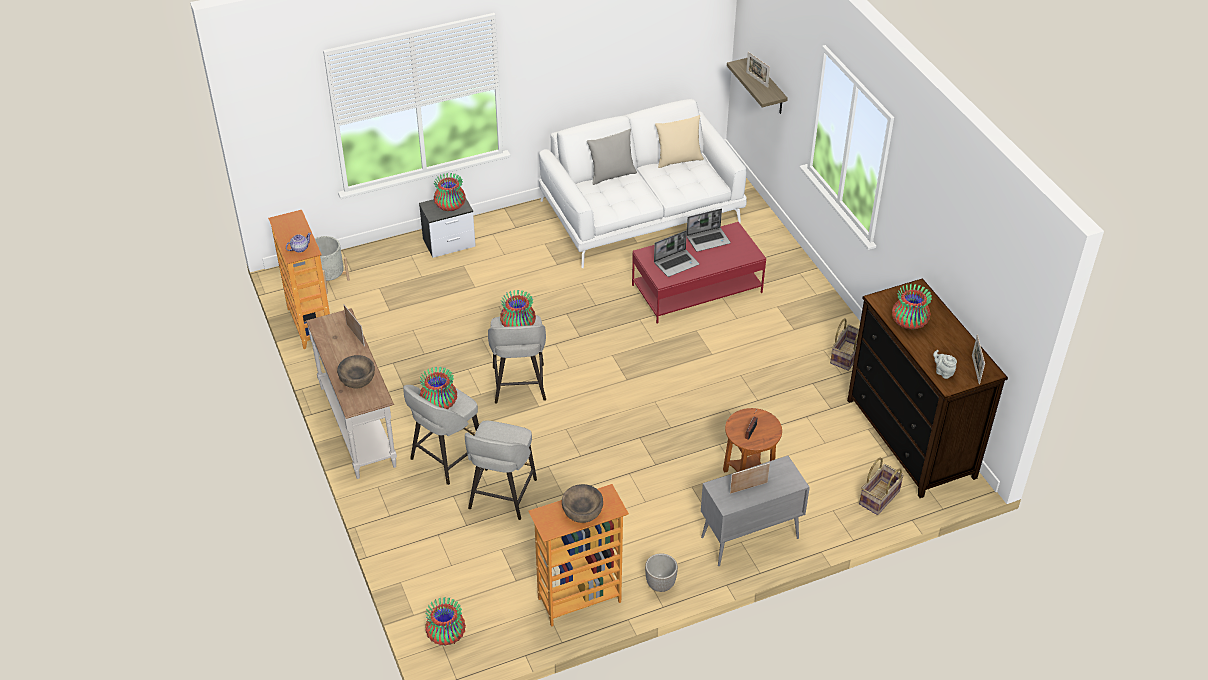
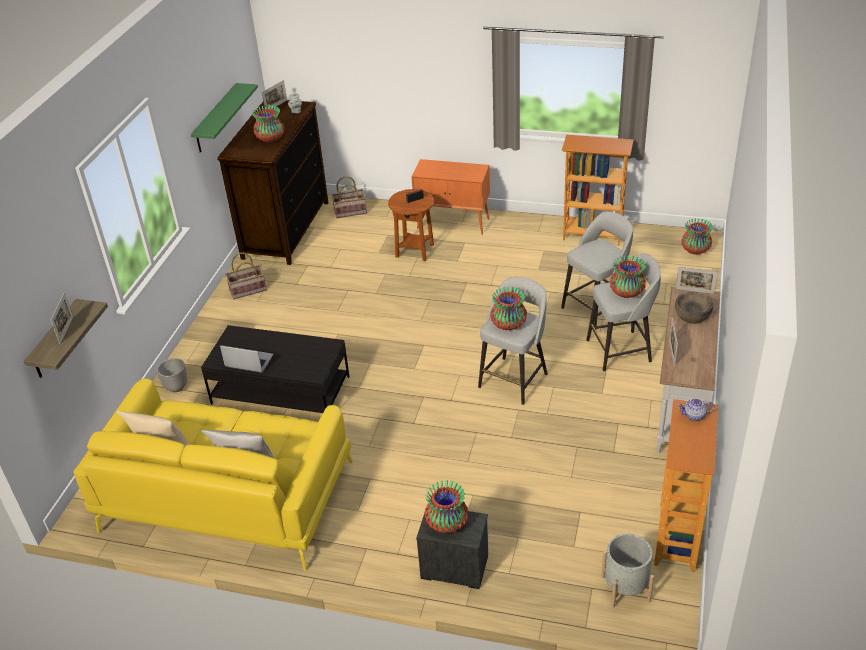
camera: 140 degrees left, 5 degrees down
(582, 511) = (594, 144): brown bowl -> none
(641, 212) = (226, 496): white sofa -> yellow sofa
(660, 585) = (534, 223): planter -> planter (176, 387)
(676, 263) = (302, 354): laptop -> none
(697, 289) = (280, 390): red coffee table -> black coffee table
(748, 488) = (457, 170): picture frame -> picture frame (694, 291)
(749, 538) = (453, 223): grey cabinet -> orange cabinet
(947, 266) = (216, 118): none -> green shelf

